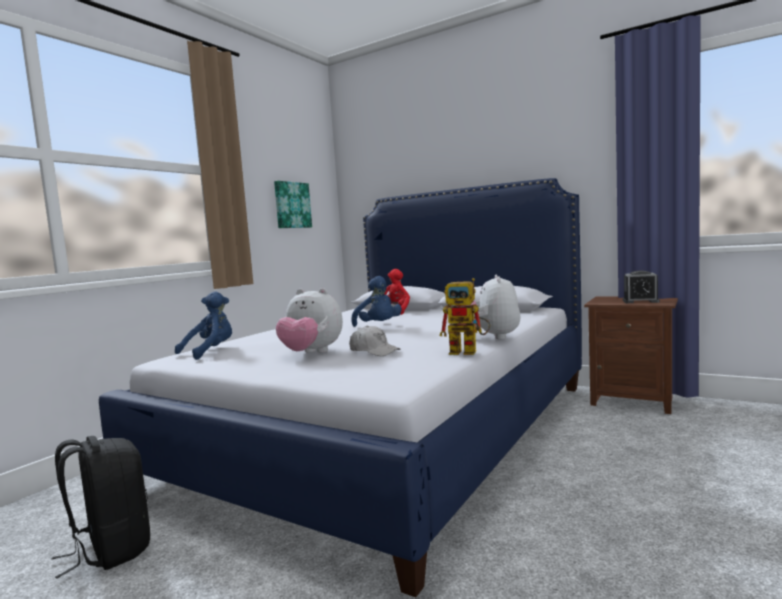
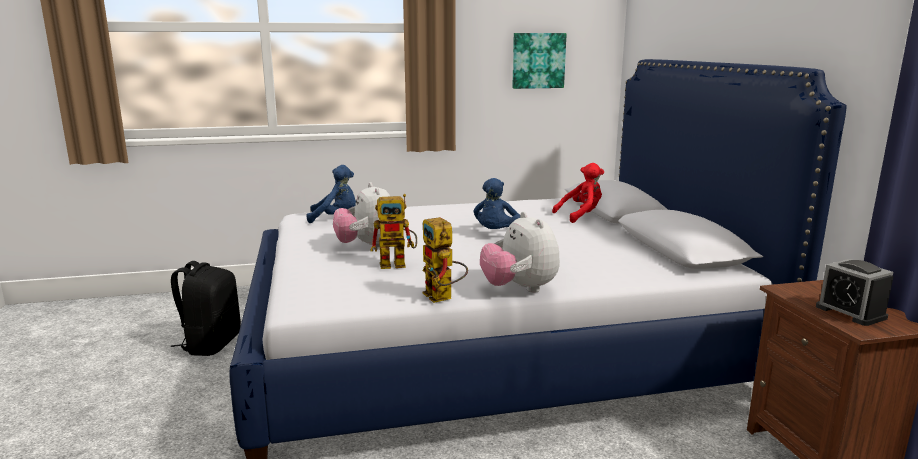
camera: 45 degrees right, 10 degrees up
(374, 351) = (398, 264): white cap -> toy robot
(490, 337) = (519, 289): plush toy -> plush toy turned 75 degrees counterclockwise

